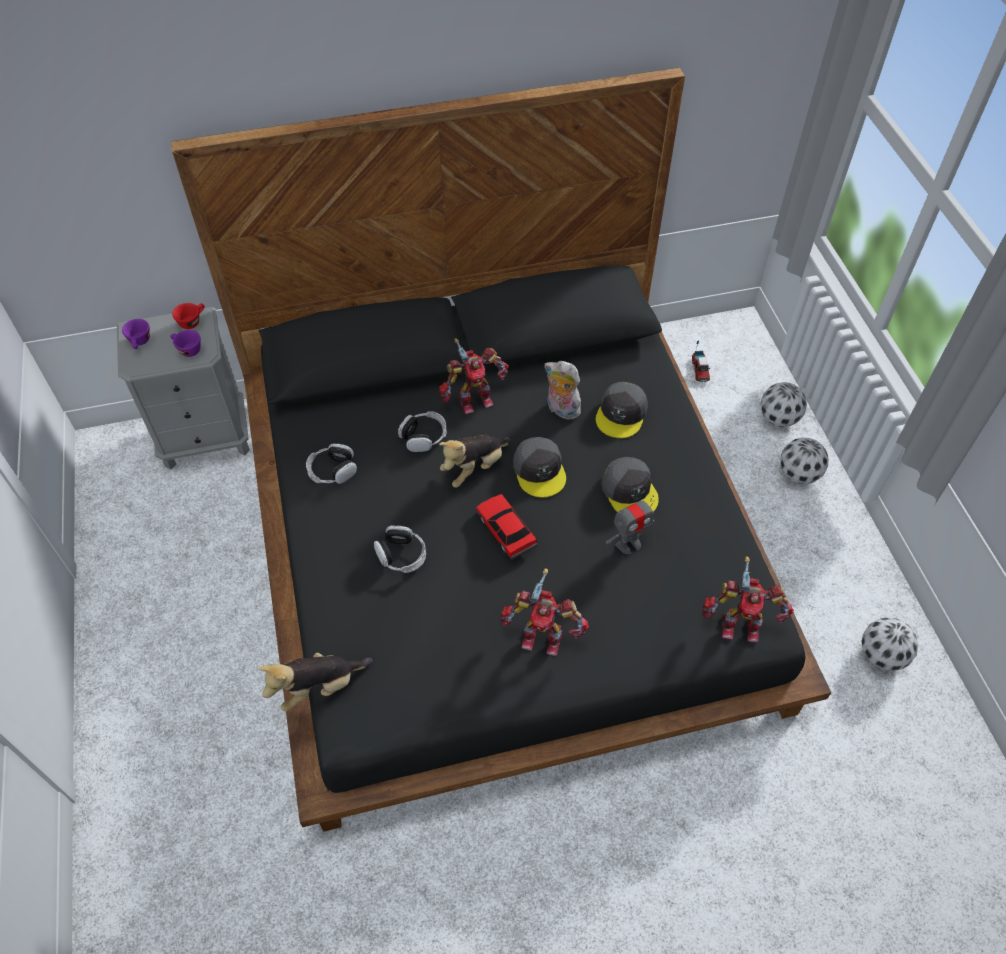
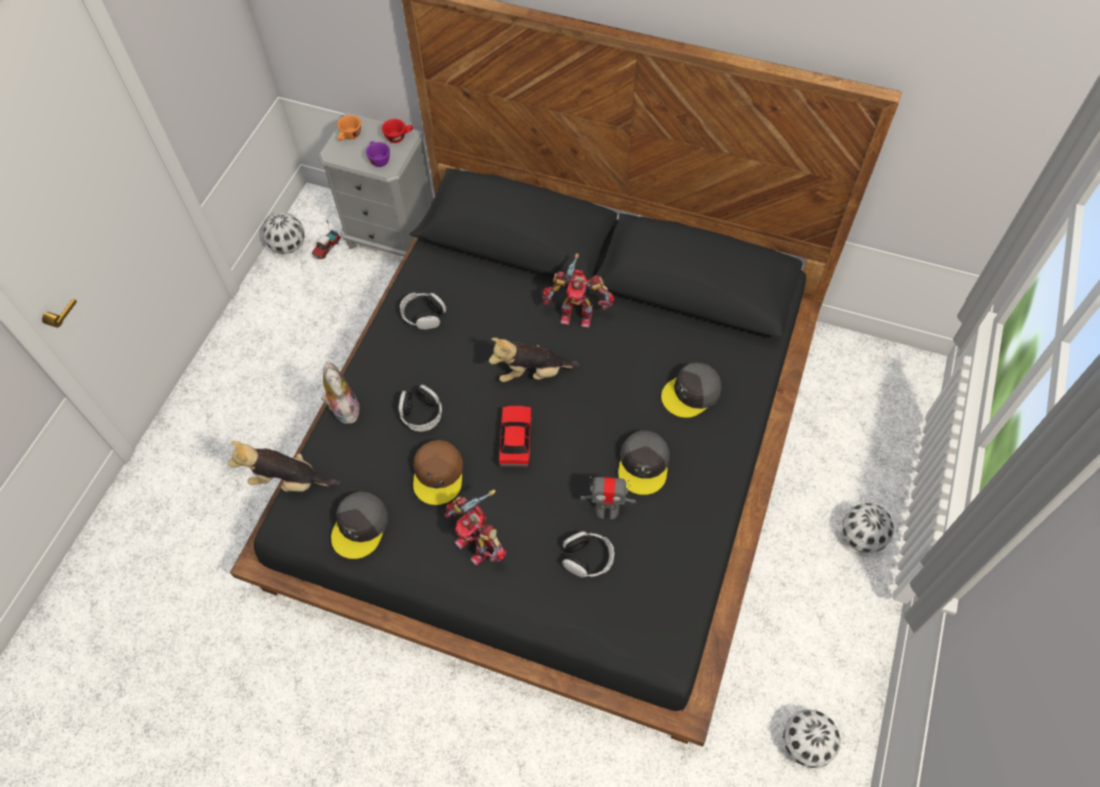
camera: 35 degrees right, 5 degrees up
(140, 342) = (350, 136): purple cup -> orange cup
(423, 436) = (513, 324): headphones -> headphones (588, 558)
(460, 598) = (438, 474): none -> brown cap
(539, 470) = (582, 405): grey cap -> grey cap (360, 527)
(561, 410) = (642, 361): plush toy -> plush toy (343, 409)
(700, 370) = (843, 391): toy truck -> toy truck (326, 248)
(739, 625) = (644, 635): toy robot -> none
(778, 418) = (884, 475): football -> football (289, 246)

